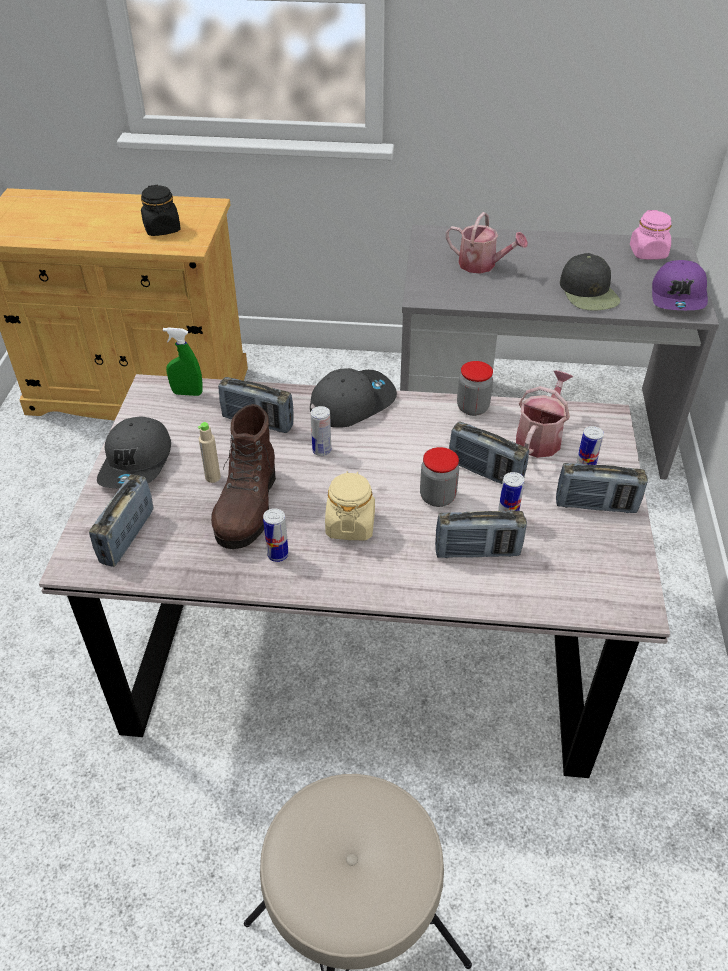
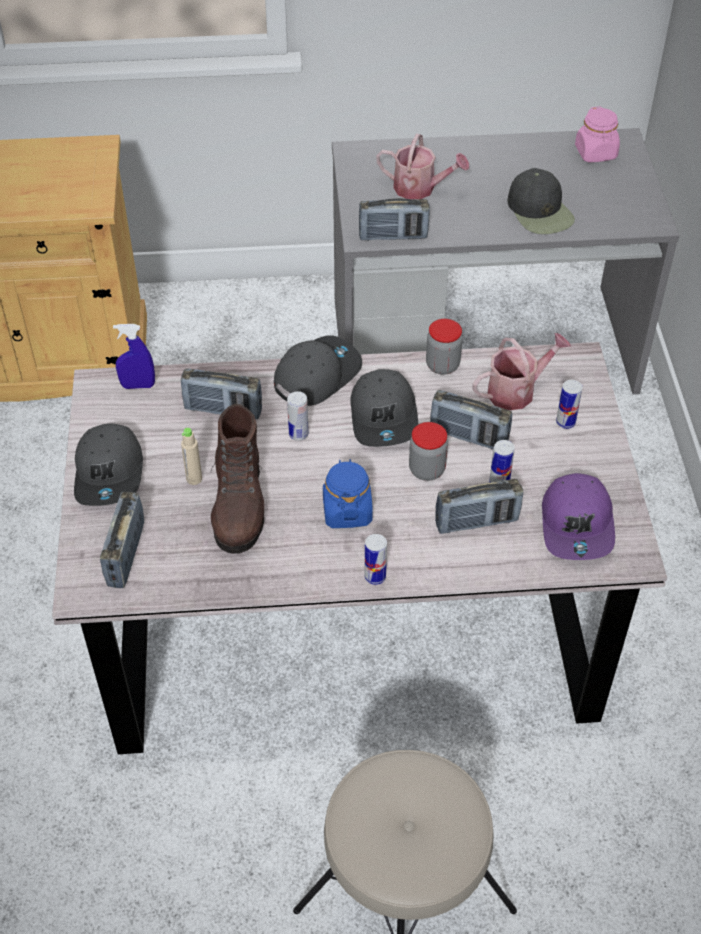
camera: 10 degrees left, 5 degrees up
(162, 229) = (54, 185): black jar -> none
(187, 393) = (138, 385): green spray bottle -> blue spray bottle
(278, 555) = (283, 552): can -> can (375, 576)
(350, 525) = (347, 511): beige jar -> blue jar
(407, 445) = (384, 417): none -> grey cap
(540, 437) = (517, 390): watering can -> watering can turned 45 degrees clockwise
(595, 505) = (582, 458): radio -> radio (393, 236)
(678, 297) = (634, 206): purple cap -> purple cap (578, 525)

